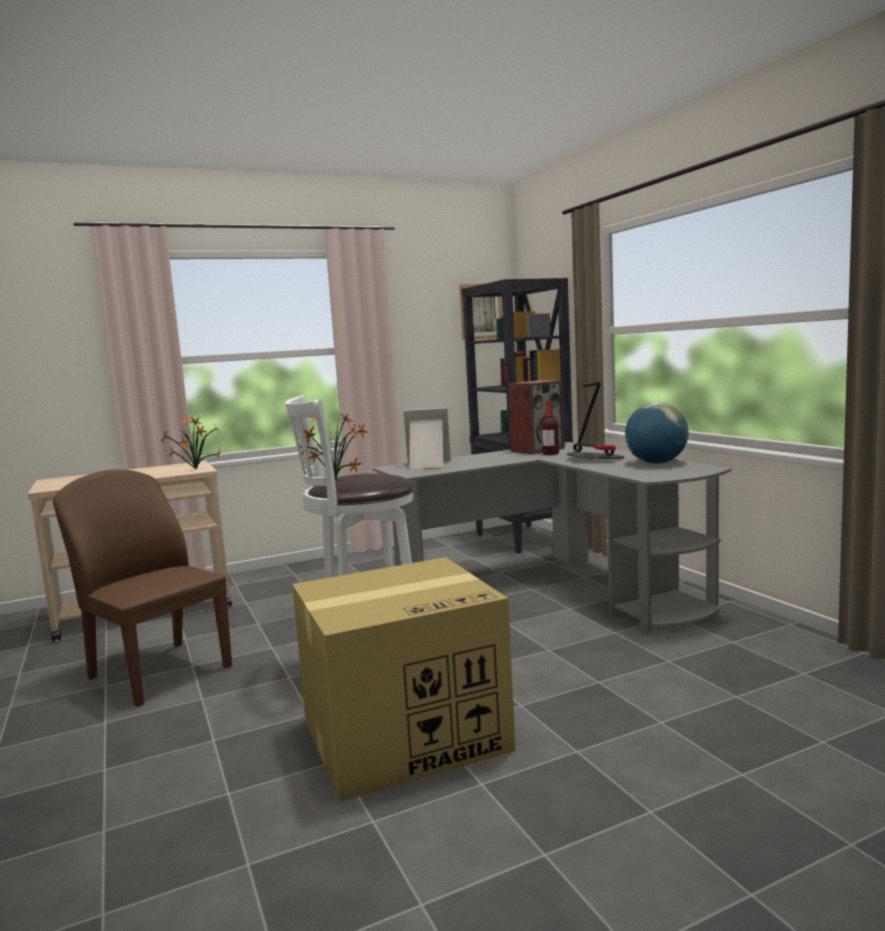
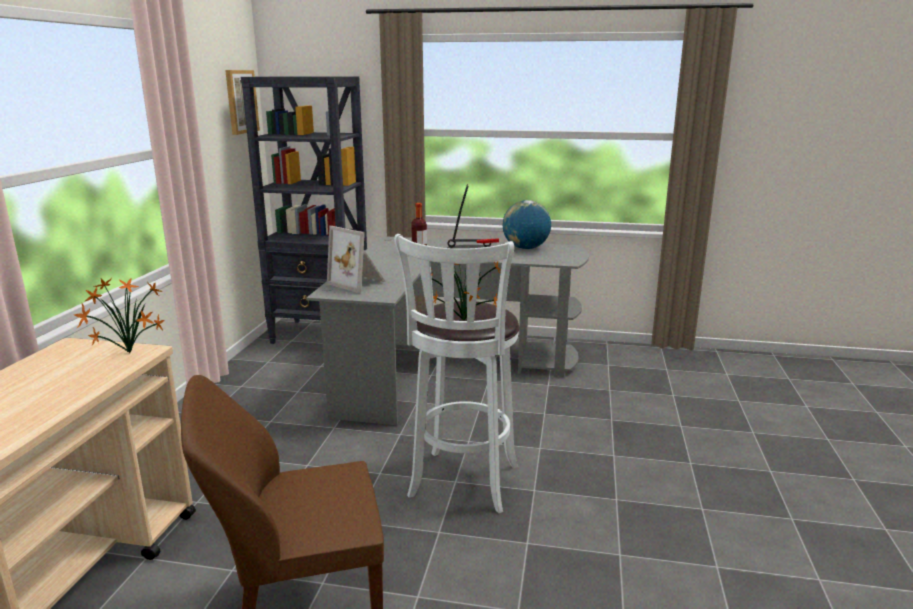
camera: 55 degrees left, 10 degrees up
(407, 734) = (609, 511): cardboard box -> none
(427, 465) = (359, 283): picture frame -> picture frame turned 90 degrees counterclockwise
(537, 450) = (391, 249): speaker -> none

